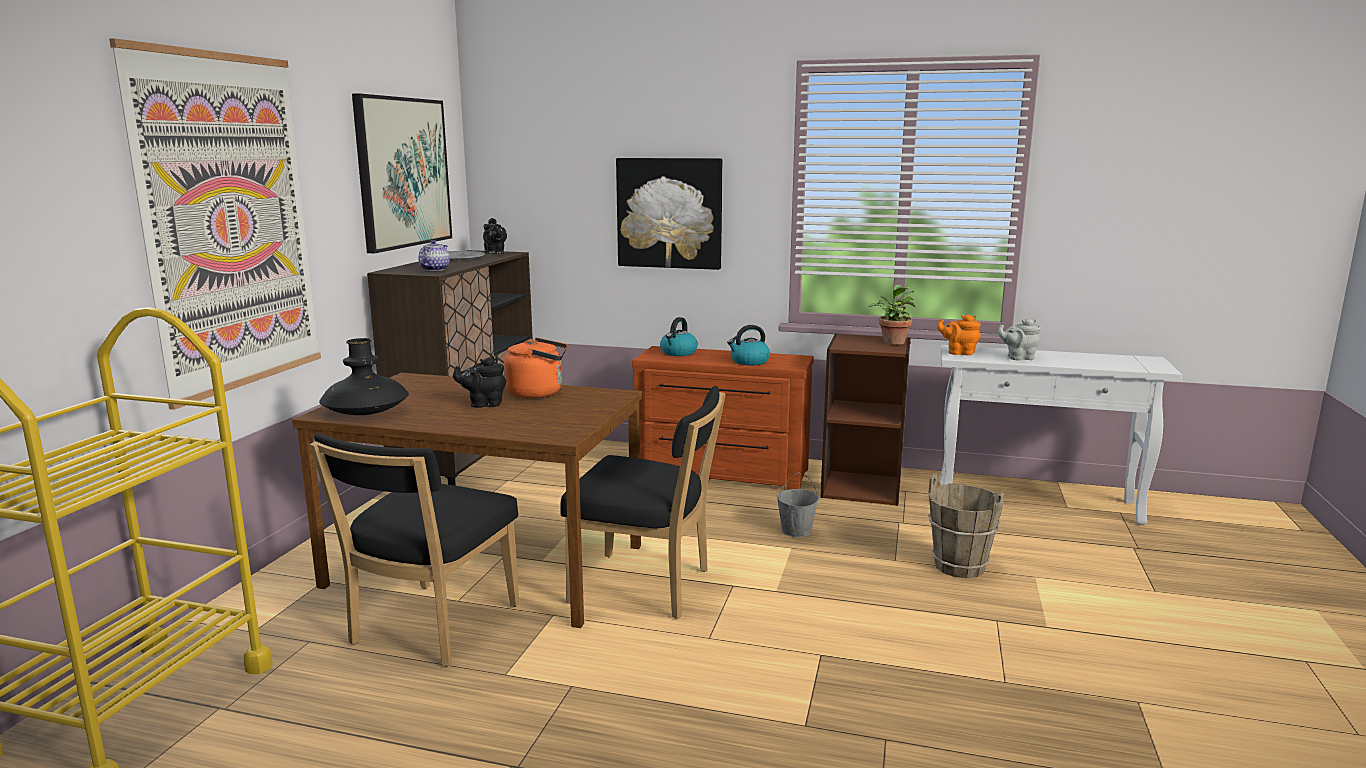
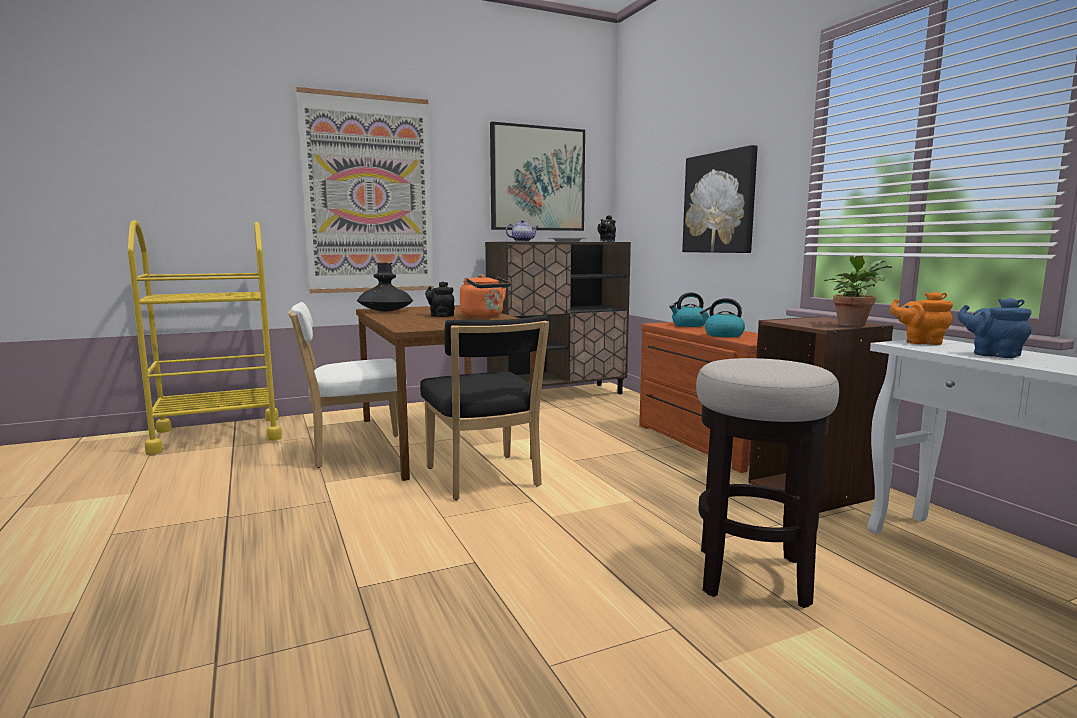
camera: 50 degrees right, 5 degrees down
(430, 628) = (353, 451): black chair -> white chair
(796, 531) = (666, 493): grey bucket -> none
(959, 353) = (920, 342): orange teapot -> orange teapot turned 45 degrees counterclockwise
(959, 566) = (753, 576): brown bucket -> stool
(1018, 358) = (992, 354): grey teapot -> blue teapot

